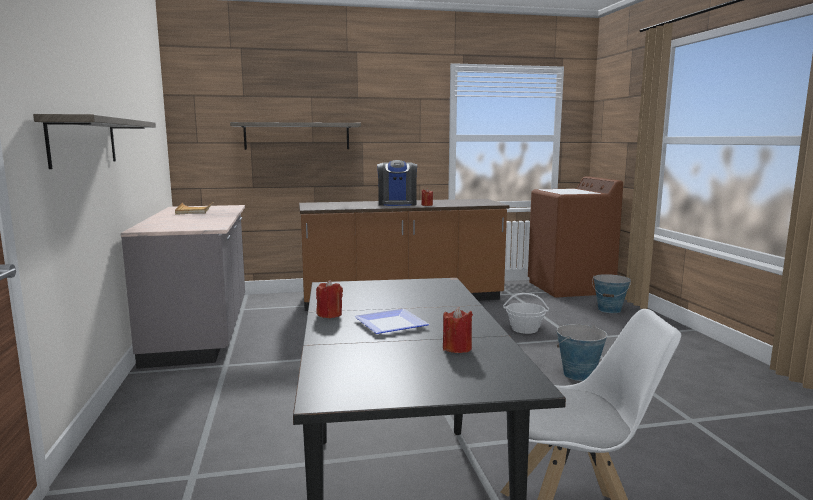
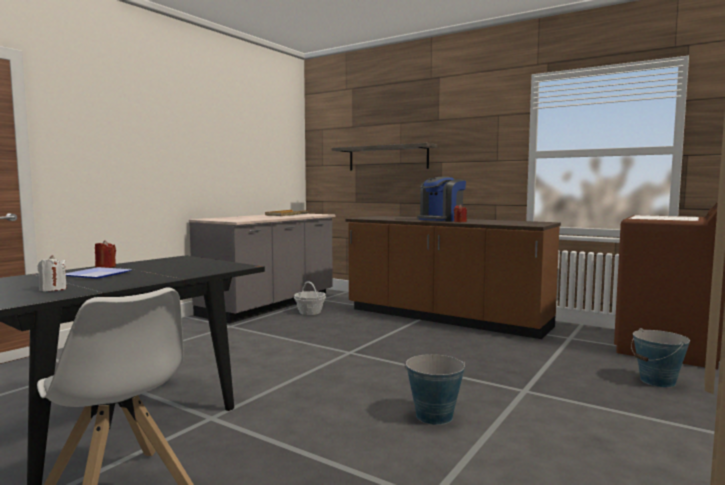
camera: 45 degrees right, 5 degrees down
(84, 141) = (144, 155): shelf -> none
(457, 348) = (53, 289): red candle -> white candle
(525, 329) = (492, 367): basket -> basket (310, 312)

